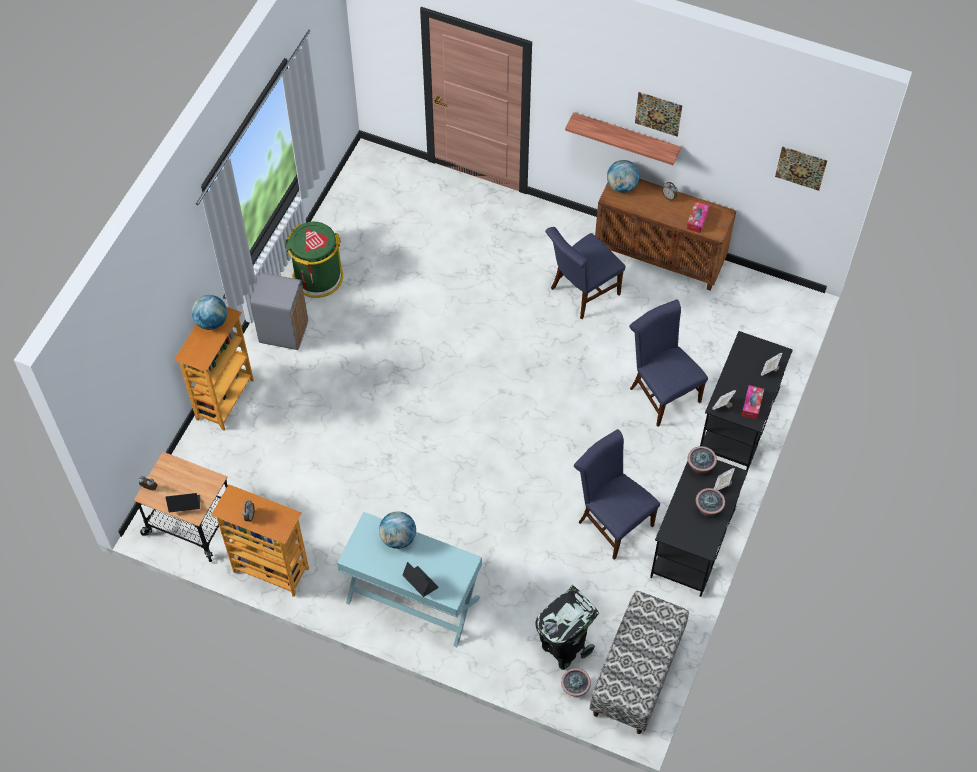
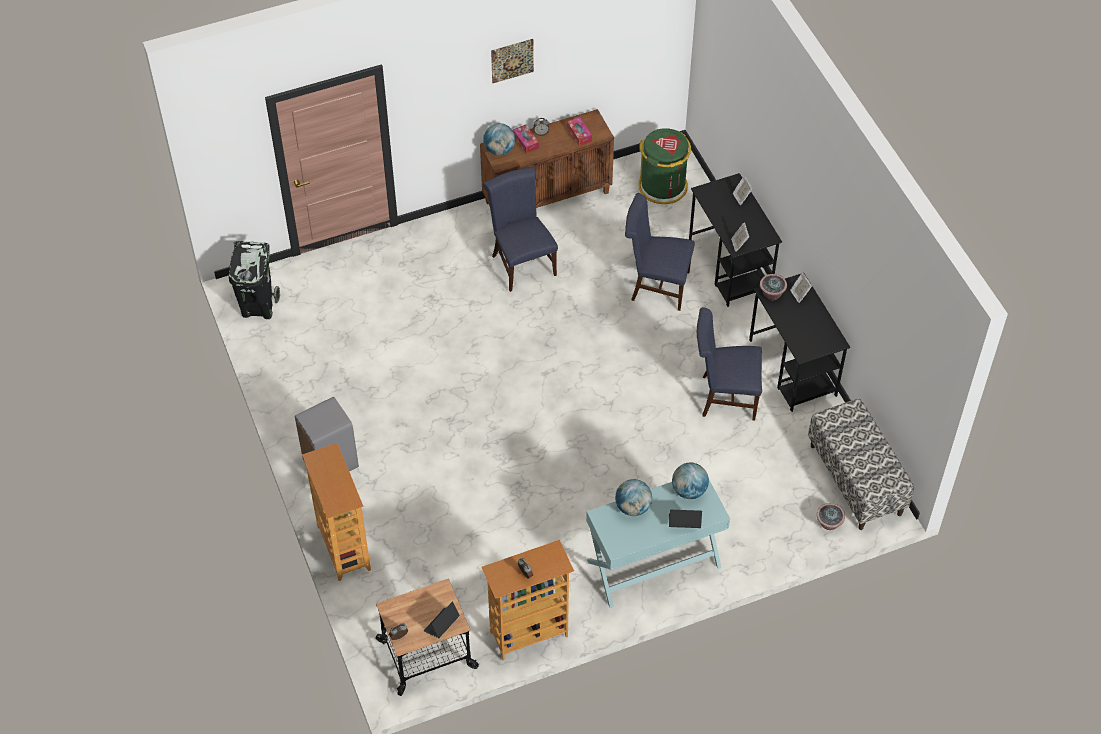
camera: 45 degrees left, 5 degrees down
(212, 322) = (322, 468): globe -> globe (689, 490)
(317, 277) = (308, 404): green trash can -> green trash can (663, 186)
(563, 648) = (791, 505): black trash can -> black trash can (258, 306)
(581, 293) = (521, 263): blue chair -> blue chair turned 150 degrees clockwise
(626, 137) = (485, 103): shelf -> none
(708, 509) = (808, 316): potted plant -> none
(752, 404) = (756, 228): tissue box -> tissue box (525, 142)
(801, 168) = (645, 31): picture -> none

